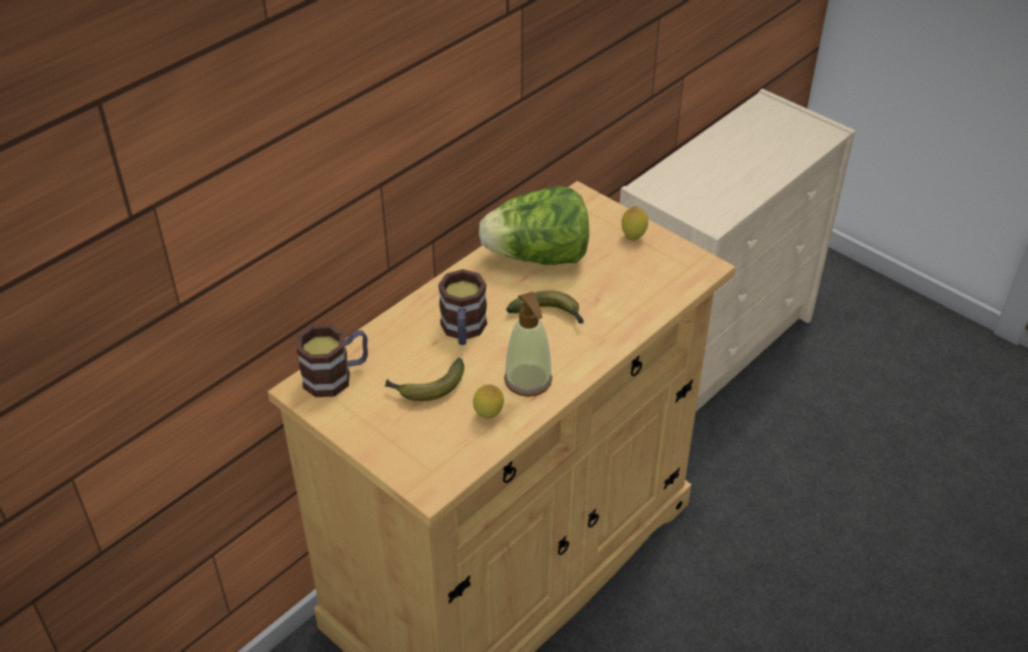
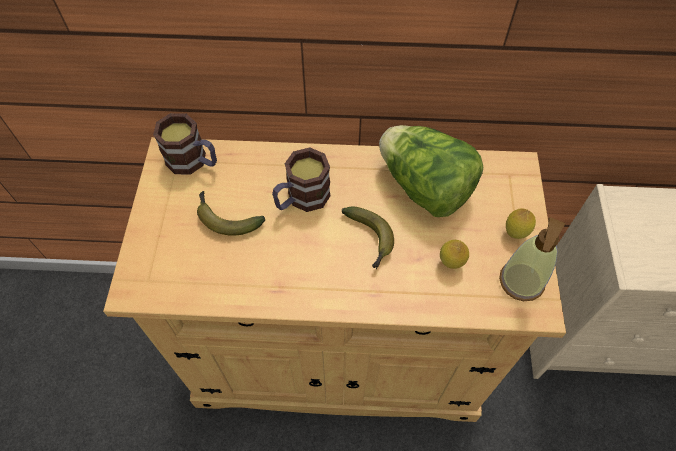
camera: 50 degrees right, 15 degrees up
(488, 416) = (229, 276): lemon -> lemon (450, 263)
(528, 380) = (287, 275): soap dispenser -> soap dispenser (521, 281)

